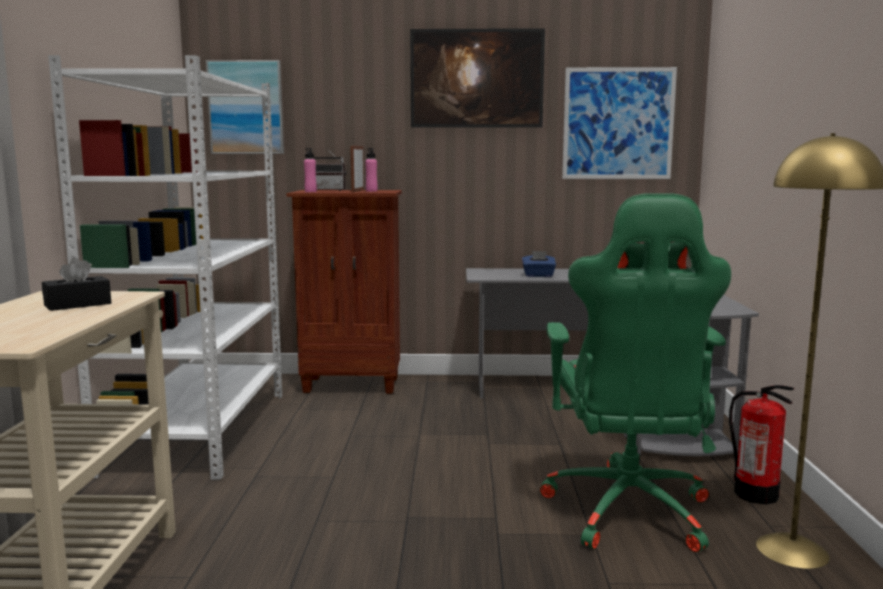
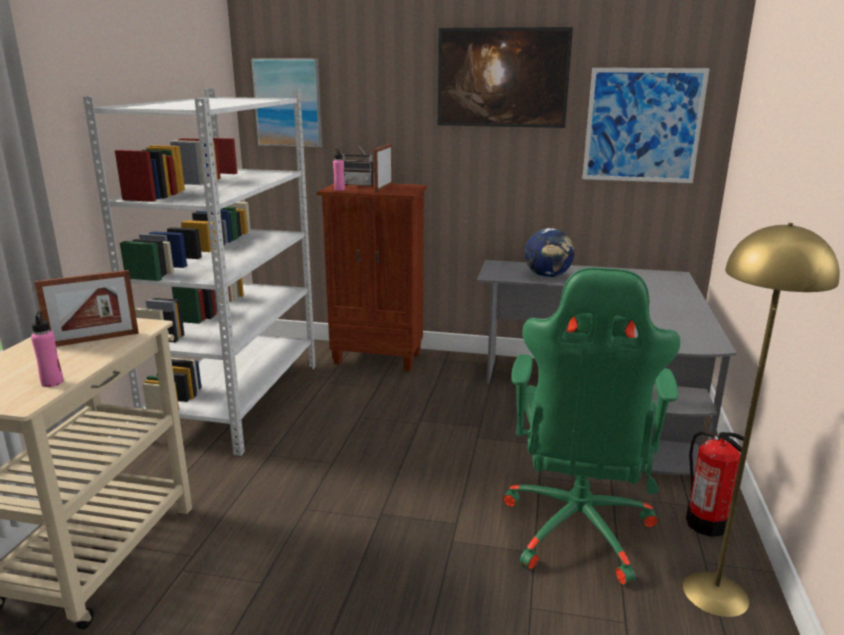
camera: 10 degrees right, 10 degrees up
(78, 304) = (94, 339): black tissue box -> picture frame
(371, 191) = (395, 189): pink bottle -> pink bottle (52, 382)
(538, 275) = (547, 276): blue tissue box -> globe

